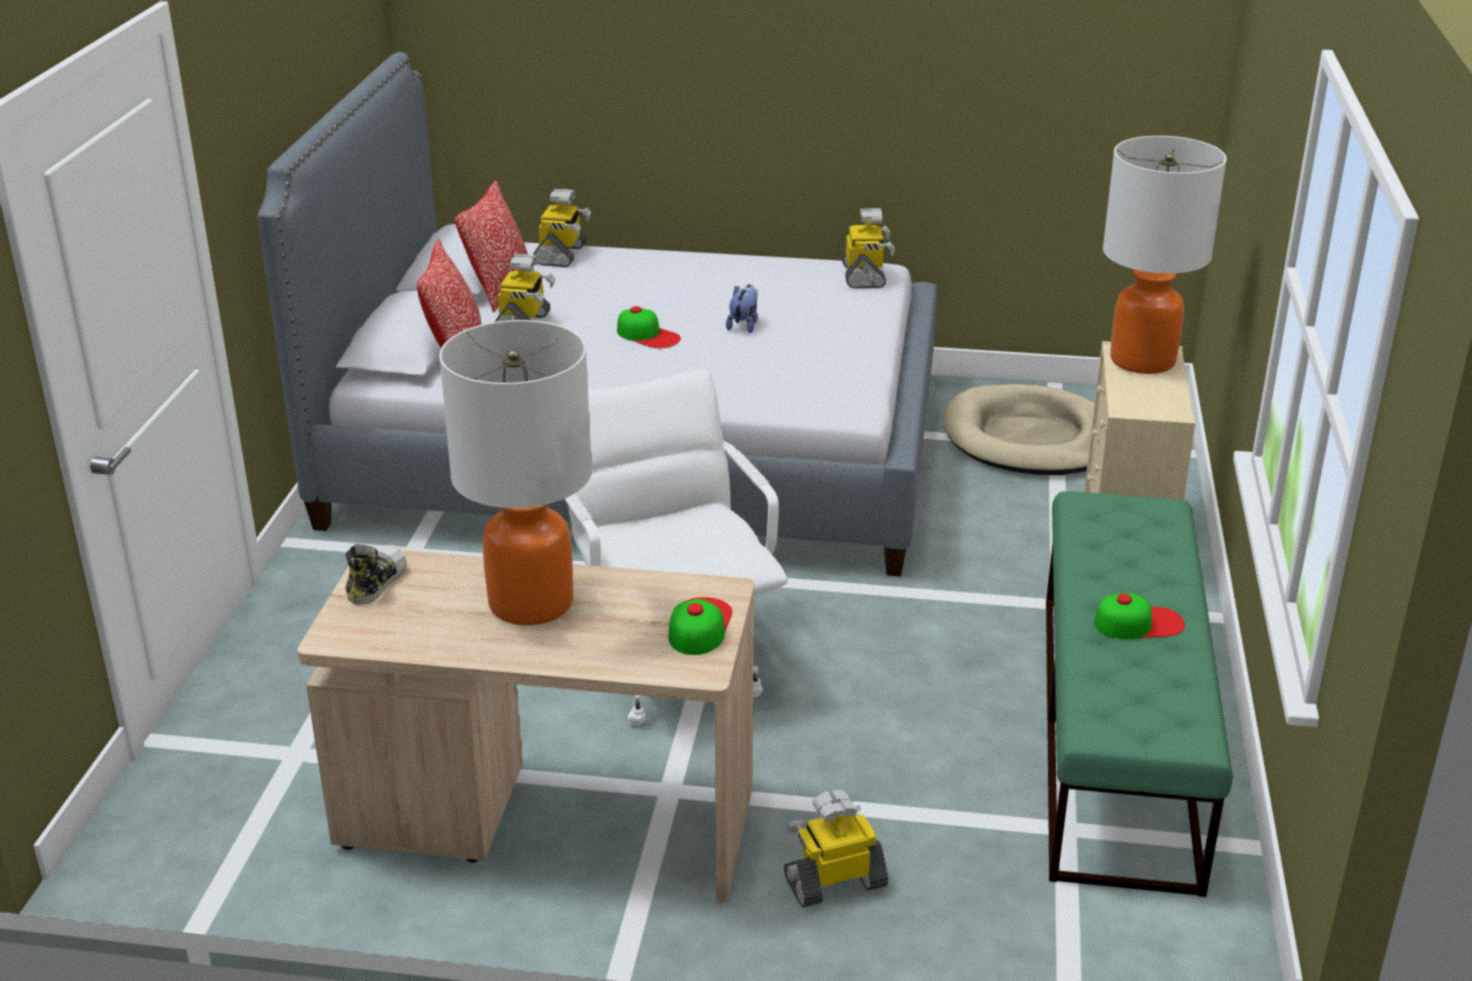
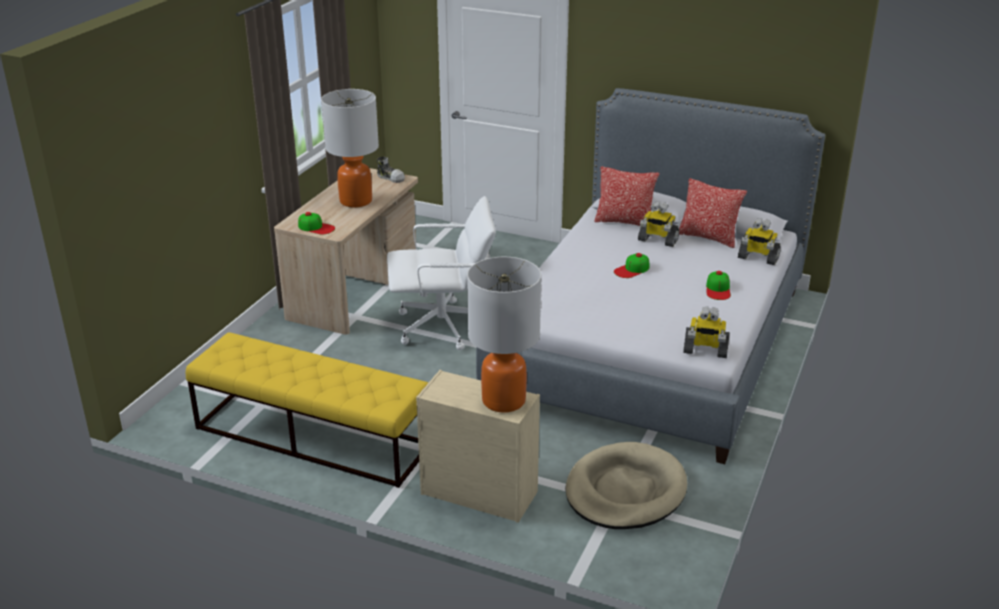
camera: 105 degrees right, 0 degrees up
(744, 325) = (639, 299): plush toy -> none
(835, 881) = (276, 343): toy robot -> none
(1117, 734) = (312, 436): green bench -> yellow bench
(1139, 623) = (294, 370): cap -> cap (718, 289)

